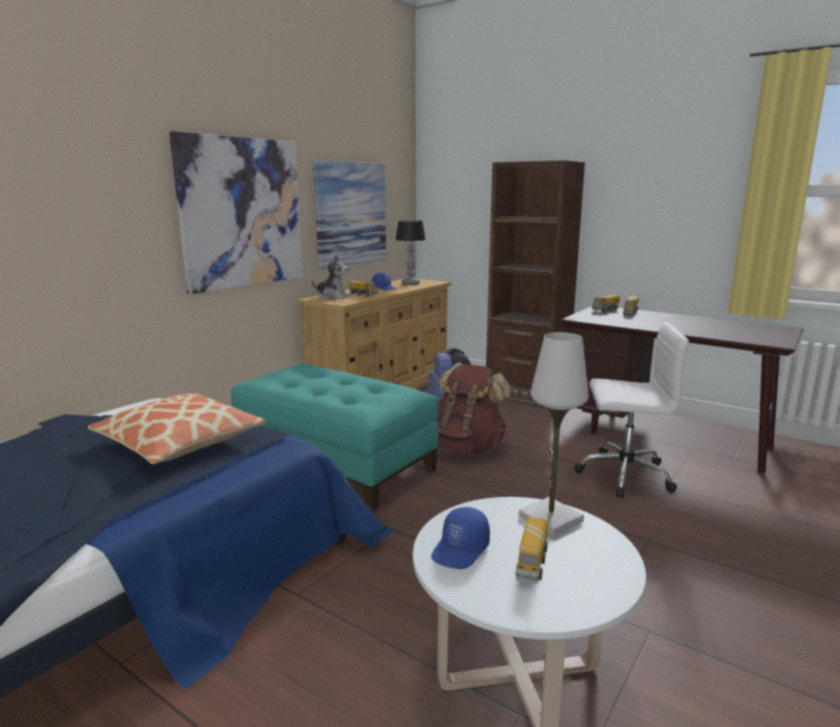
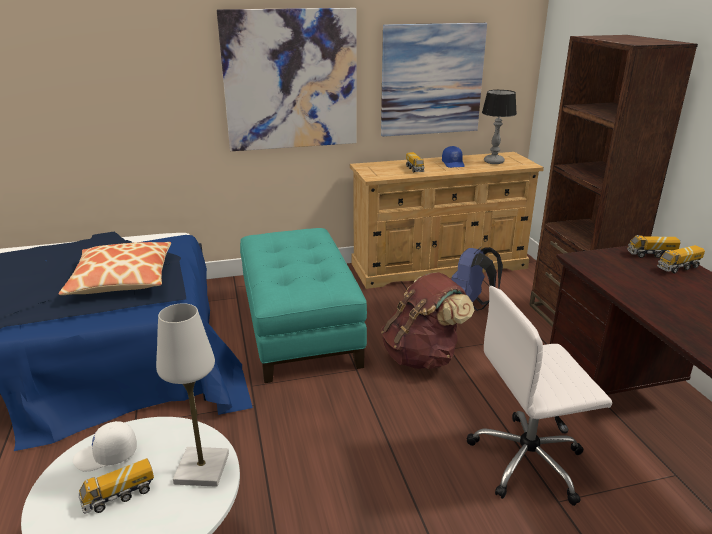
camera: 40 degrees right, 10 degrees up
(332, 297) = (382, 167): plush toy -> none
(461, 550) = (106, 456): blue cap -> white cap
(623, 474) = (529, 461): white office chair -> white office chair turned 120 degrees clockwise

